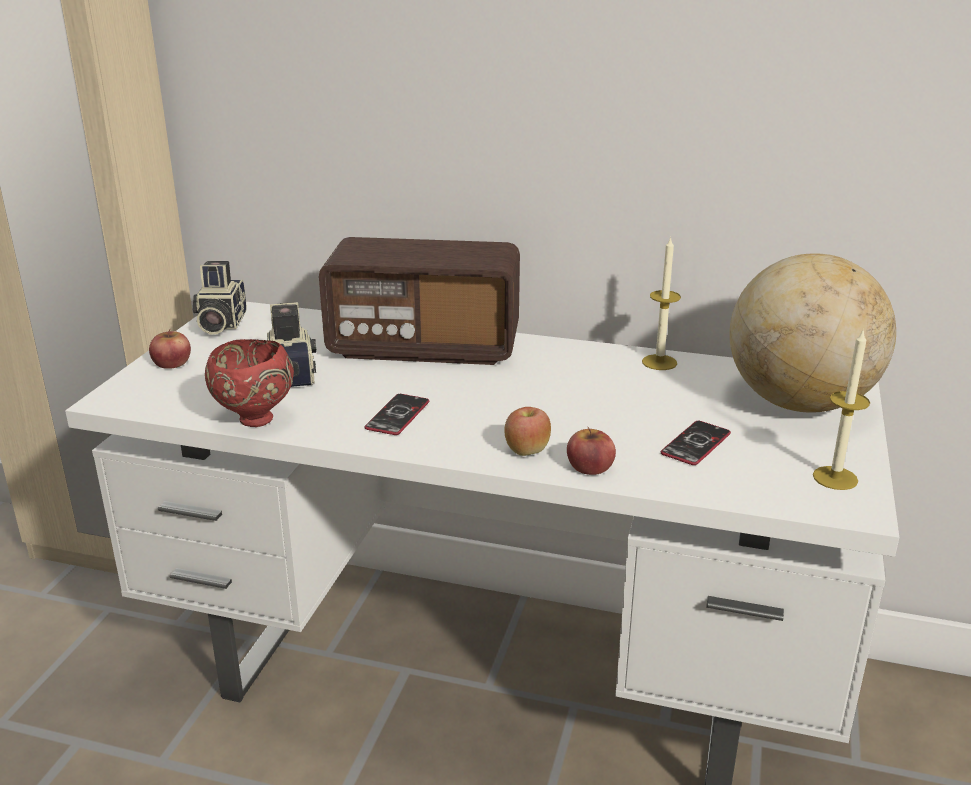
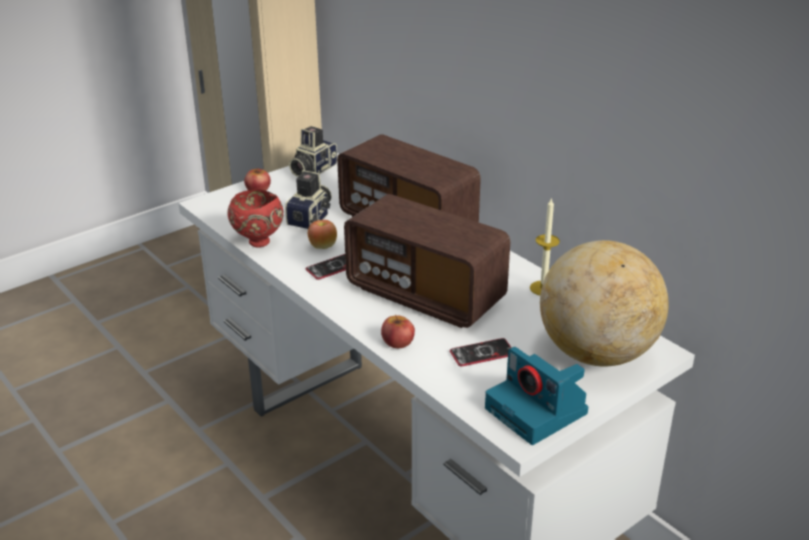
camera: 35 degrees right, 5 degrees up
(527, 451) = (375, 317): apple -> apple (323, 246)
(549, 408) = (425, 294): none -> radio
(835, 478) = (538, 411): candle -> camera

